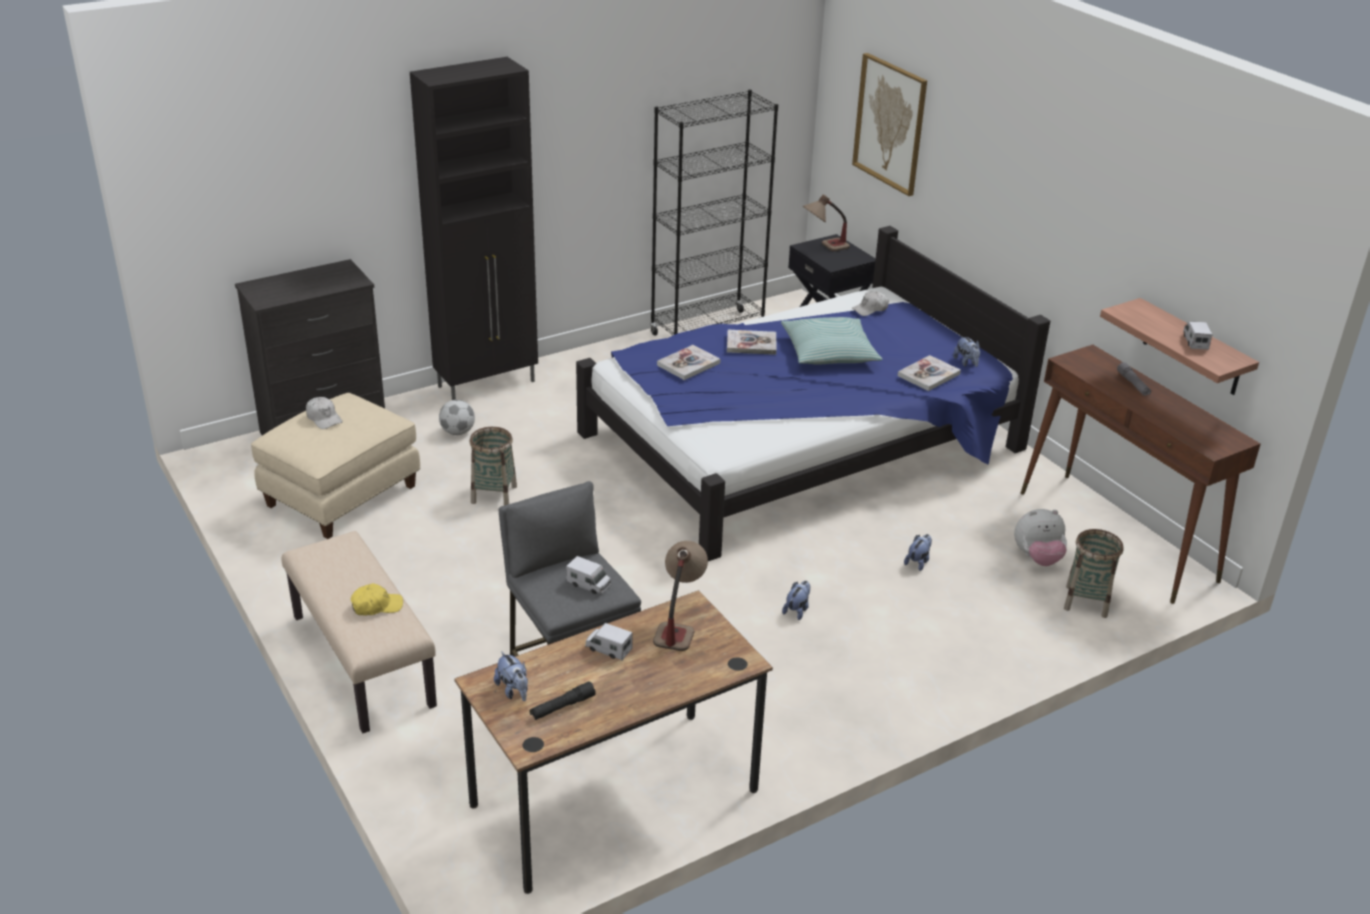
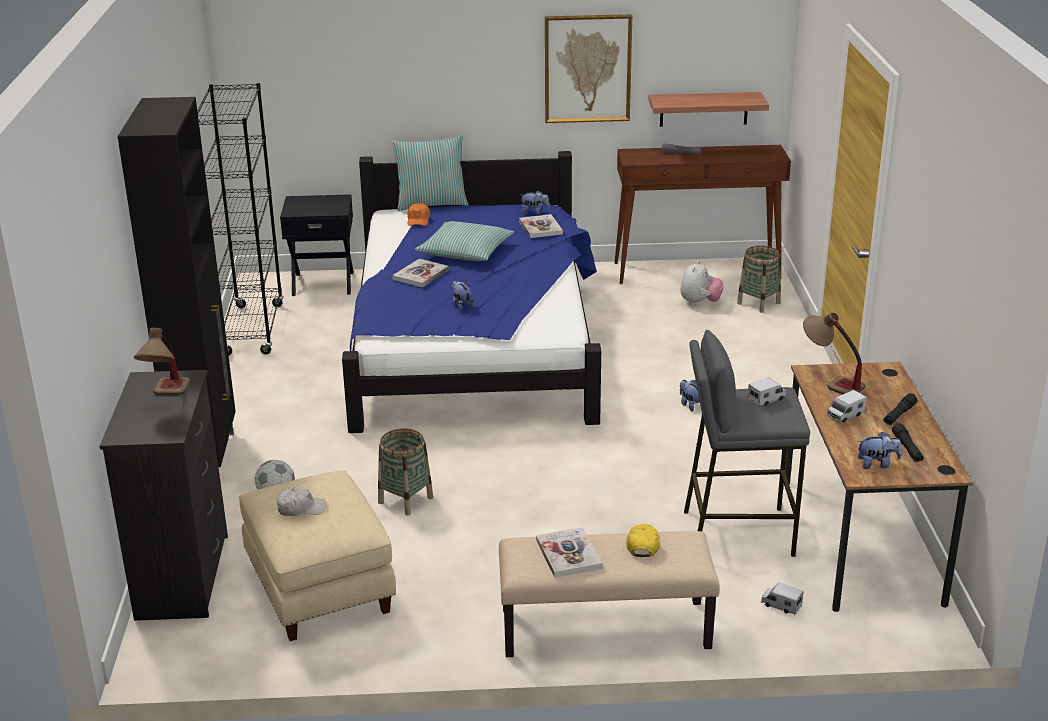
camera: 60 degrees left, 5 degrees down
(637, 688) = (899, 415): none -> black flashlight
(688, 364) = (424, 306): book -> book (568, 554)
(824, 248) = (304, 206): table lamp -> table lamp (168, 397)
(870, 309) = (418, 220): white cap -> orange cap
(890, 124) = (330, 68): picture -> picture (587, 68)
(918, 562) = (669, 344): plush toy -> plush toy (461, 306)
(921, 305) = (431, 204): none -> pillow
(1195, 342) = (722, 98): toy truck -> toy truck (781, 605)

